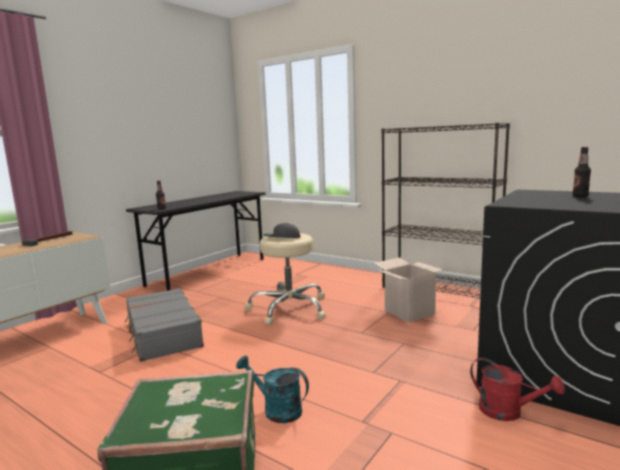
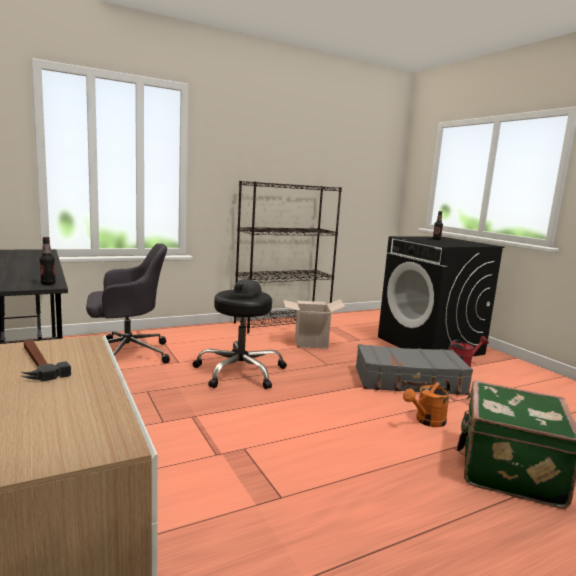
camera: 65 degrees left, 0 degrees up
(163, 334) = (214, 442): grey suitcase -> grey suitcase (409, 381)
(273, 275) = (126, 354): none -> grey office chair
(276, 410) = (427, 421): turquoise watering can -> orange watering can
(289, 308) = (239, 372): beige stool -> black stool

